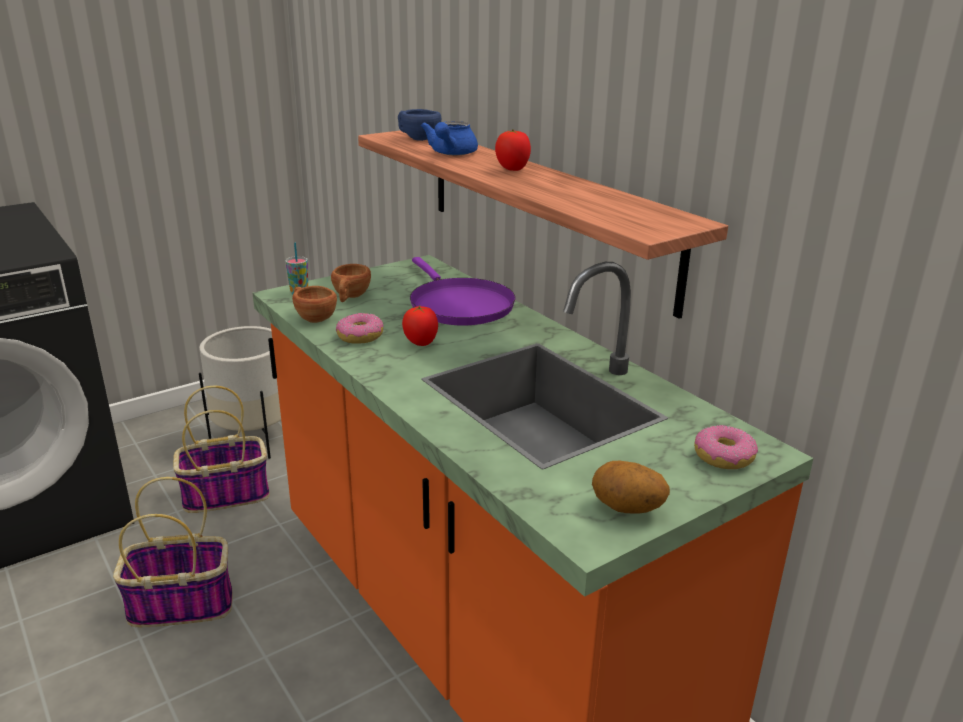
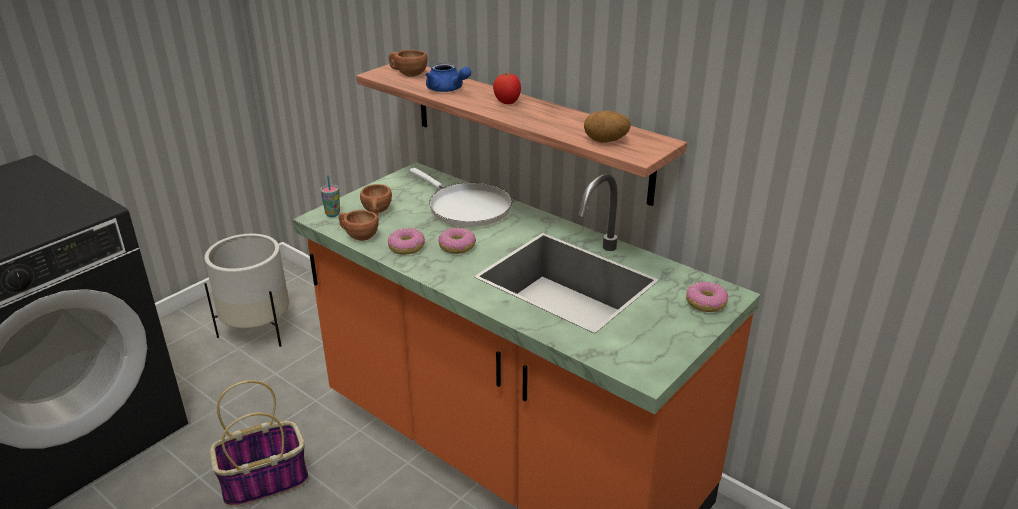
camera: 15 degrees left, 5 degrees up
(227, 494) = (258, 384): basket -> none
(417, 138) = (408, 74): blue cup -> brown cup
(421, 344) = (457, 247): tomato -> donut
(450, 154) = (447, 90): blue teapot -> blue teapot turned 45 degrees counterclockwise
(458, 305) = (466, 208): purple frying pan -> white frying pan
(627, 509) = (661, 352): potato -> potato (605, 141)

